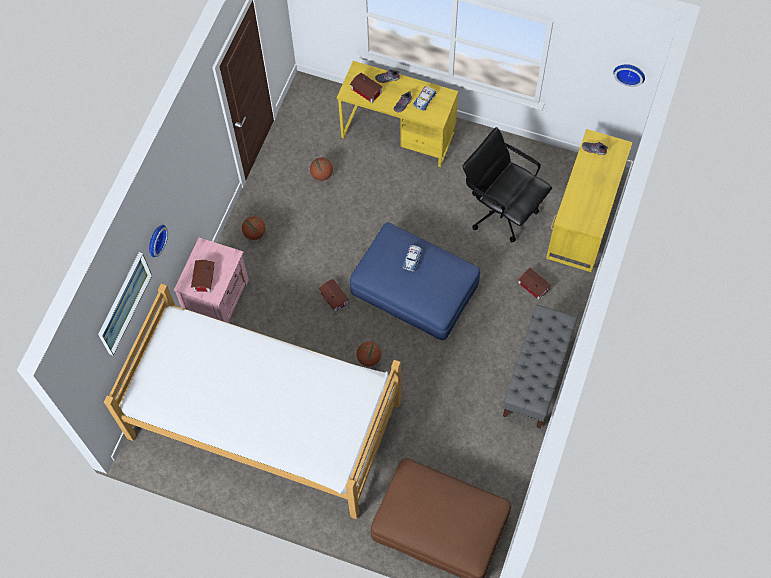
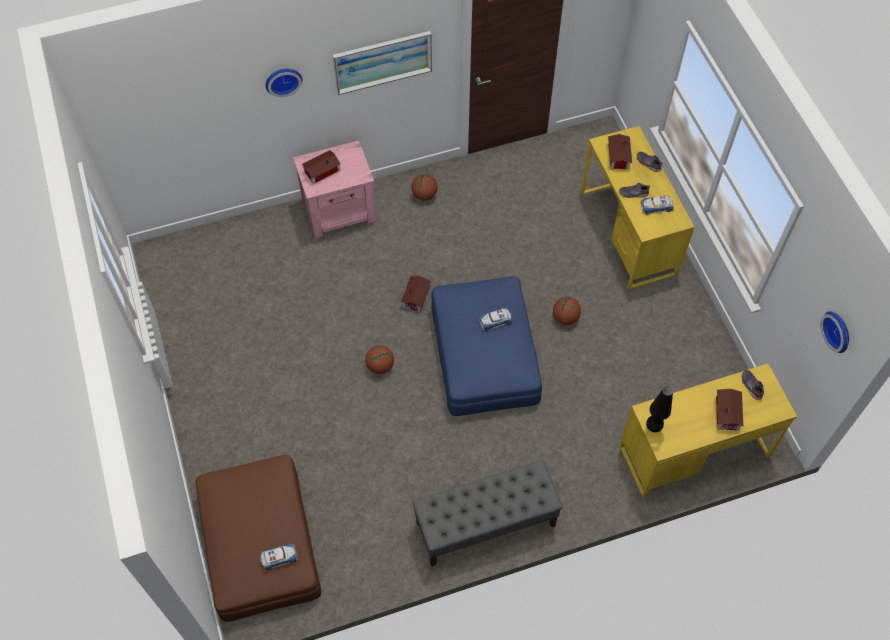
camera: 50 degrees right, 5 degrees down
(124, 303) = (202, 99): picture -> picture (383, 61)
(264, 419) = (253, 325): bed -> none
(322, 175) = (528, 204): basketball -> basketball (565, 317)
(478, 511) = (279, 557): none -> toy car
(501, 210) = (633, 371): black office chair -> none
(533, 285) = (579, 454): toy house -> toy house (728, 412)
(578, 223) = (653, 427): none -> black table lamp

